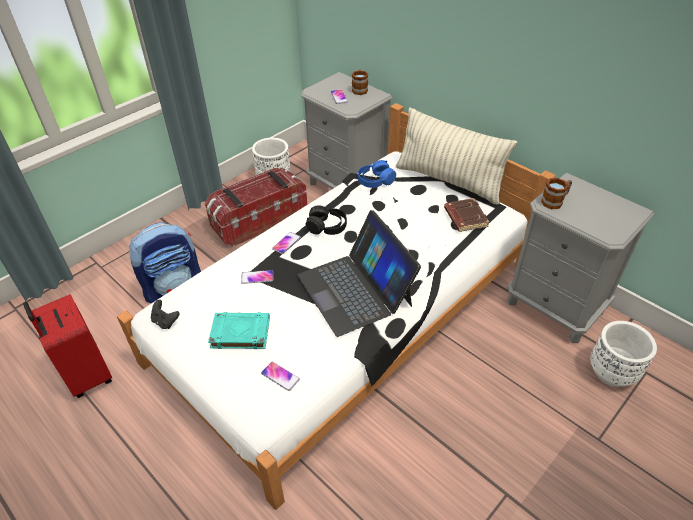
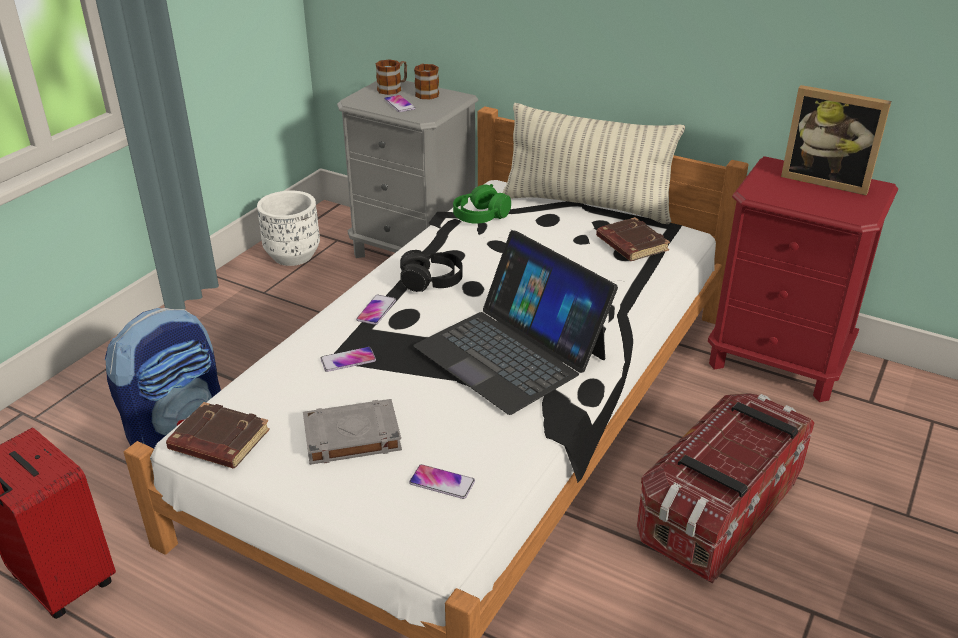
camera: 15 degrees left, 10 degrees down
(165, 321) = (218, 442): black game controller -> brown book
(239, 333) = (351, 437): turquoise book -> grey book
(259, 220) = (289, 315): storage box -> storage box (718, 511)
(375, 181) = (480, 216): blue headphones -> green headphones
(555, 201) = (765, 188): mug -> mug (393, 88)
(555, 307) = (778, 361): grey nightstand -> red nightstand
(602, 200) = (826, 180): none -> picture frame
(612, 372) = (889, 429): white planter -> none

